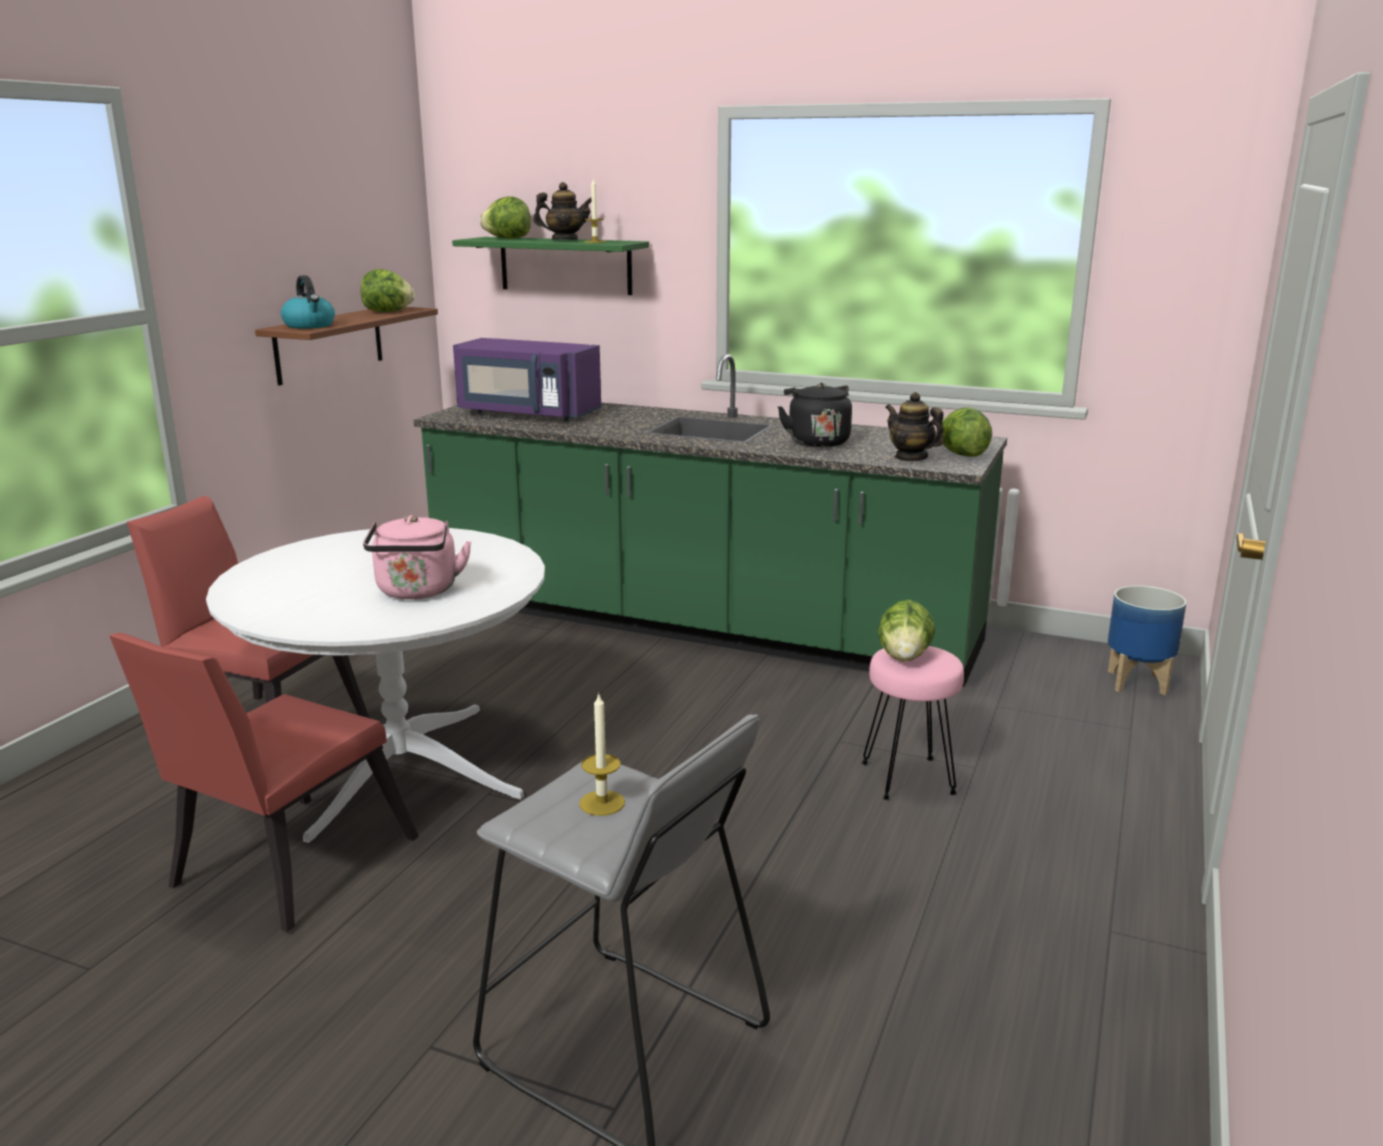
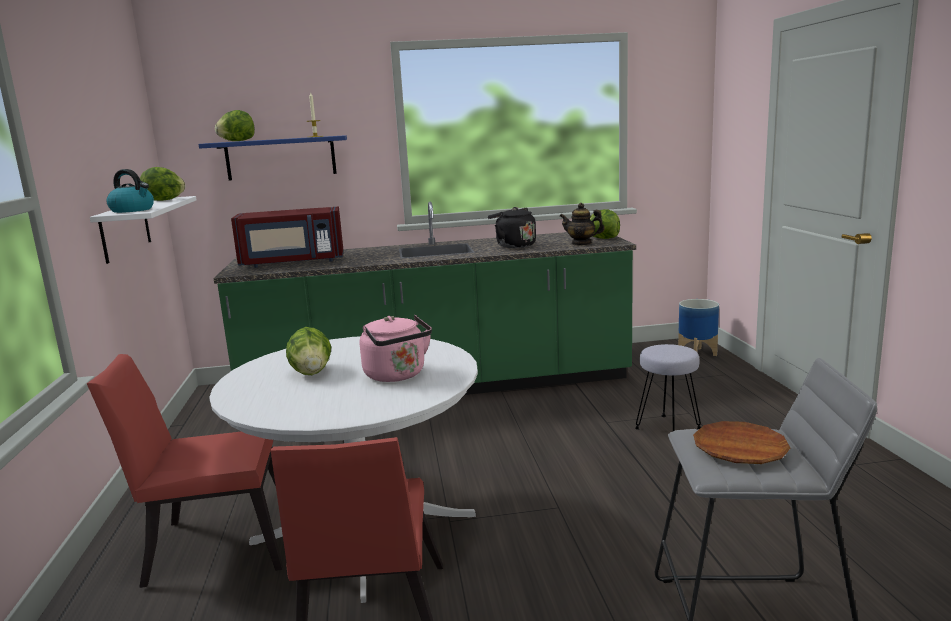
camera: 30 degrees left, 5 degrees down
(329, 344) = (125, 229): brown shelf -> white shelf
(527, 413) = (293, 262): purple microwave -> red microwave
(564, 240) = (287, 138): teapot -> none
(565, 265) = (280, 158): green shelf -> blue shelf
(602, 803) = (740, 449): candle -> brown plate
(904, 657) = (662, 352): lettuce -> lettuce (311, 372)
(908, 777) = (667, 428): pink stool -> grey stool

